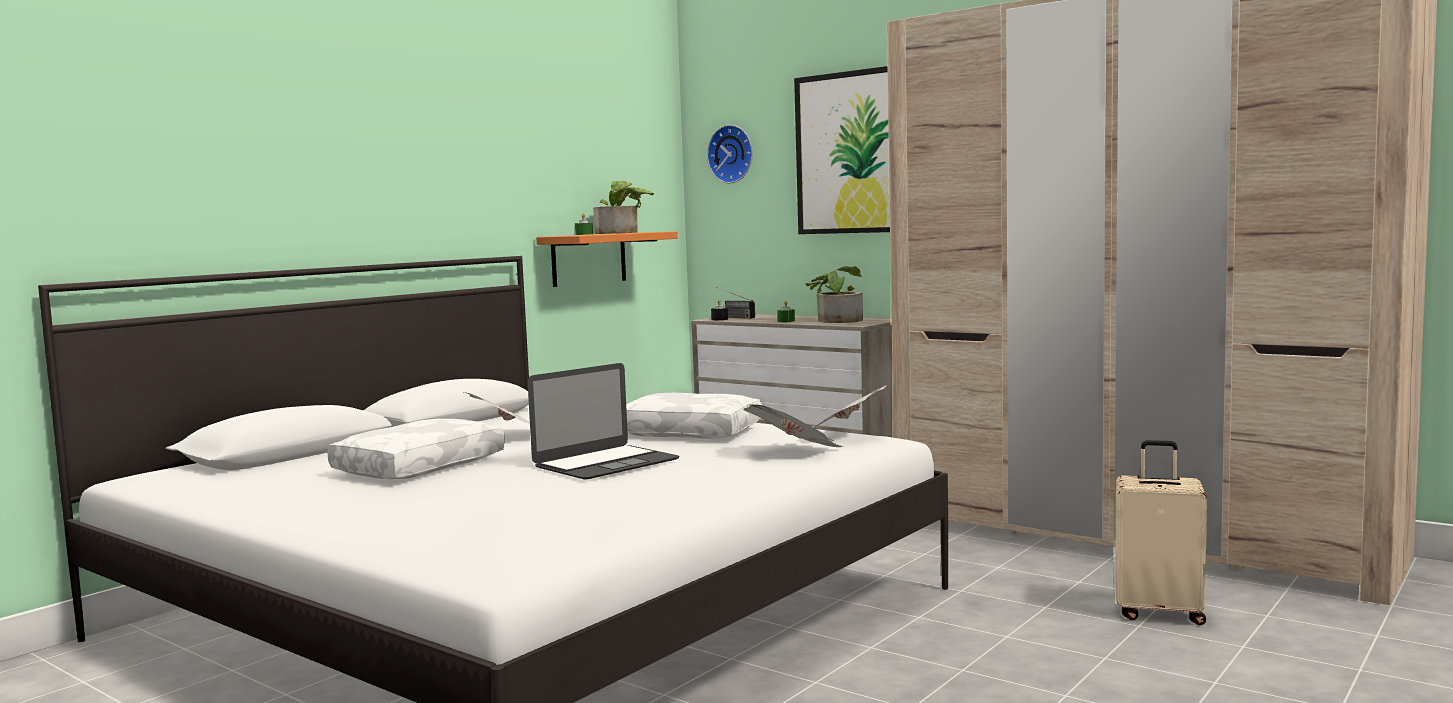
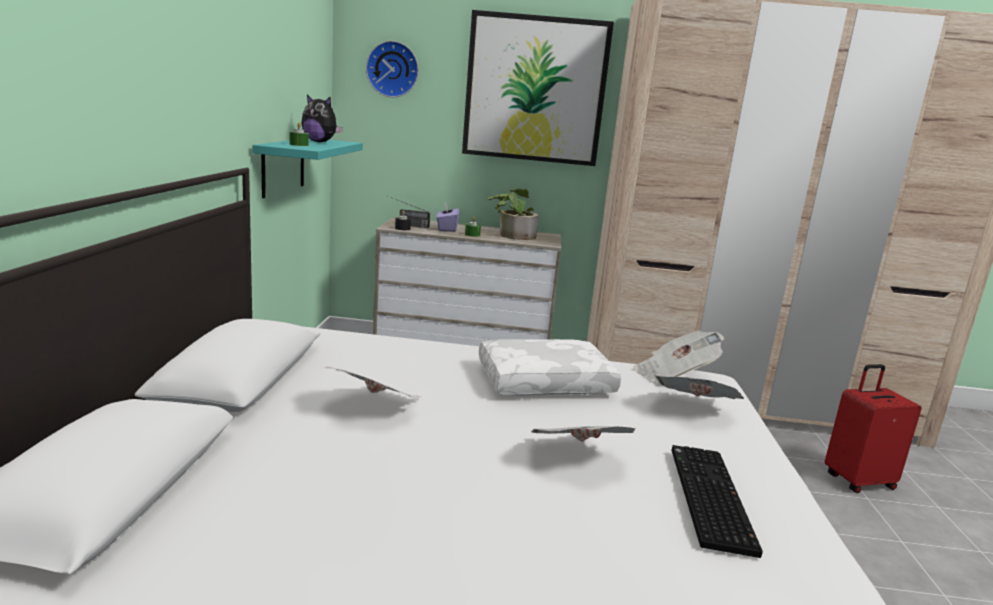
camera: 35 degrees left, 10 degrees up
(419, 467) = (375, 500): white pillow -> none
(589, 259) = (283, 166): orange shelf -> turquoise shelf
(606, 463) = (577, 456): laptop -> newspaper
(622, 233) = (320, 142): potted plant -> plush toy
(658, 484) = (707, 496): none -> keyboard
(770, 318) = (446, 229): none -> purple tissue box
(1159, 612) = (858, 481): beige suitcase -> red suitcase

